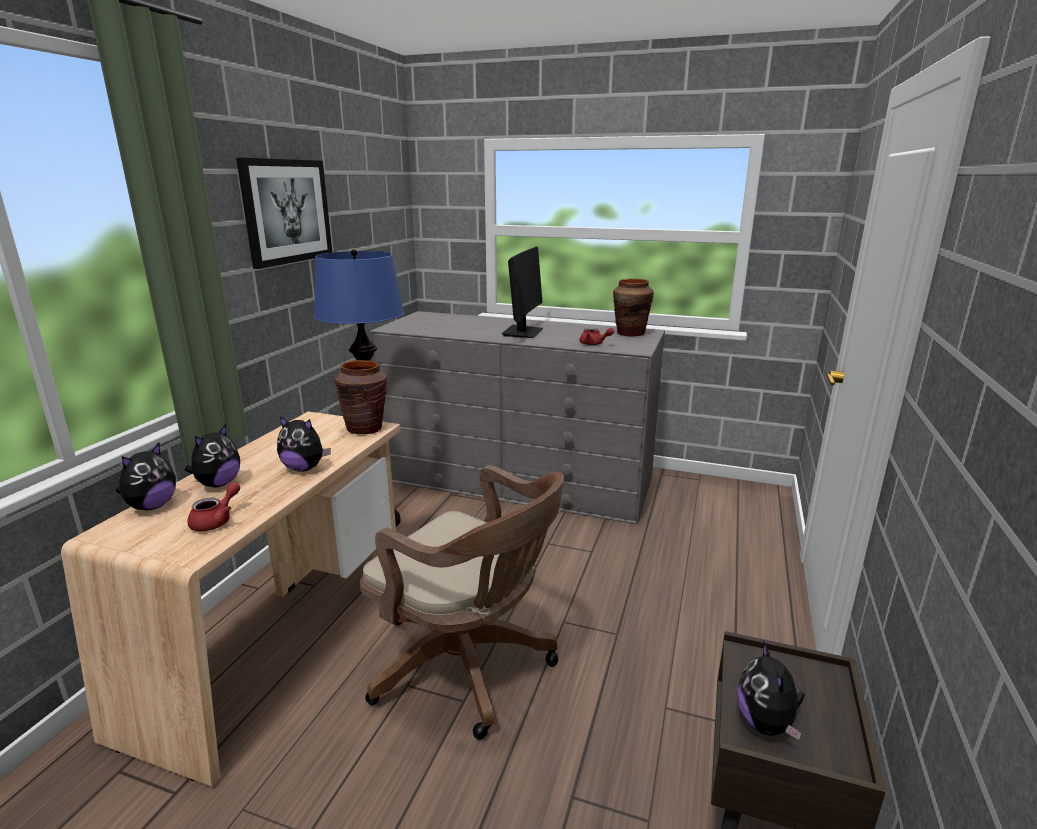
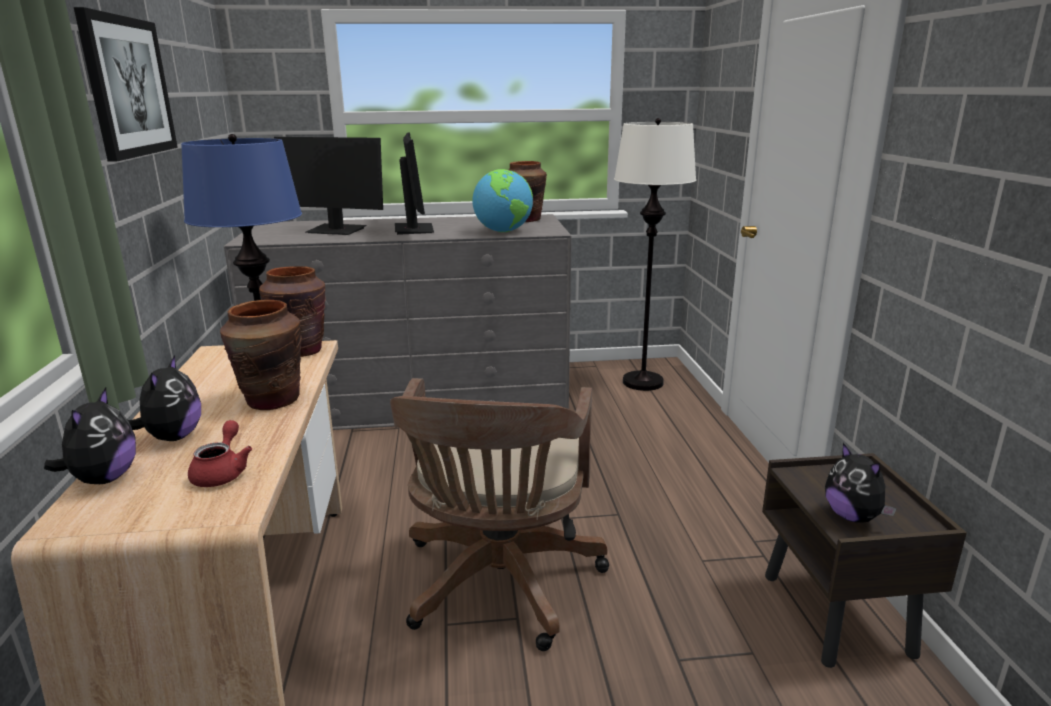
camera: 25 degrees left, 0 degrees up
(304, 468) = (272, 400): plush toy -> brown vase
(462, 326) = (336, 230): none -> monitor
(469, 666) = (499, 586): brown office chair -> brown office chair turned 90 degrees clockwise
(594, 344) = (503, 231): red teapot -> globe
(735, 506) = (643, 382): none -> white floor lamp

